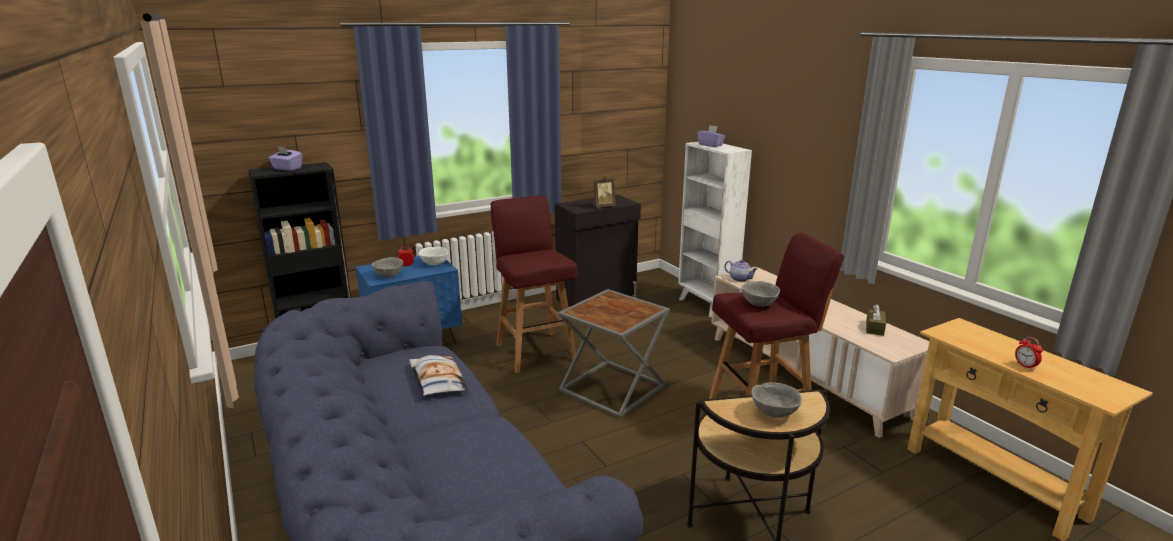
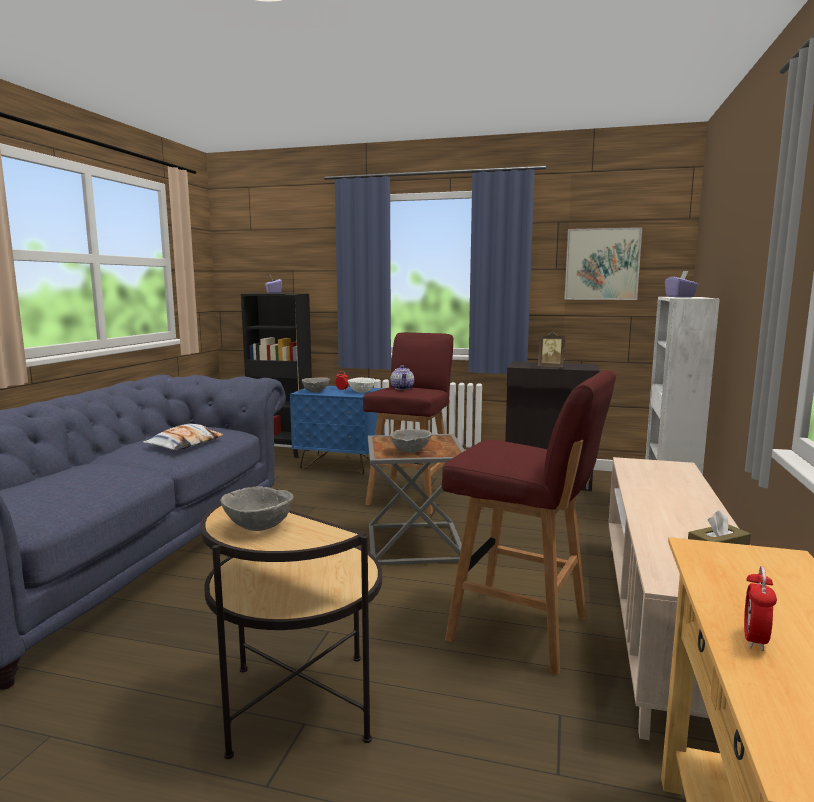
camera: 45 degrees right, 10 degrees down
(607, 107) = (602, 264): none -> picture
(740, 279) = (638, 466): teapot -> teapot (402, 388)
(759, 304) = (498, 451): grey bowl -> grey bowl (411, 451)

